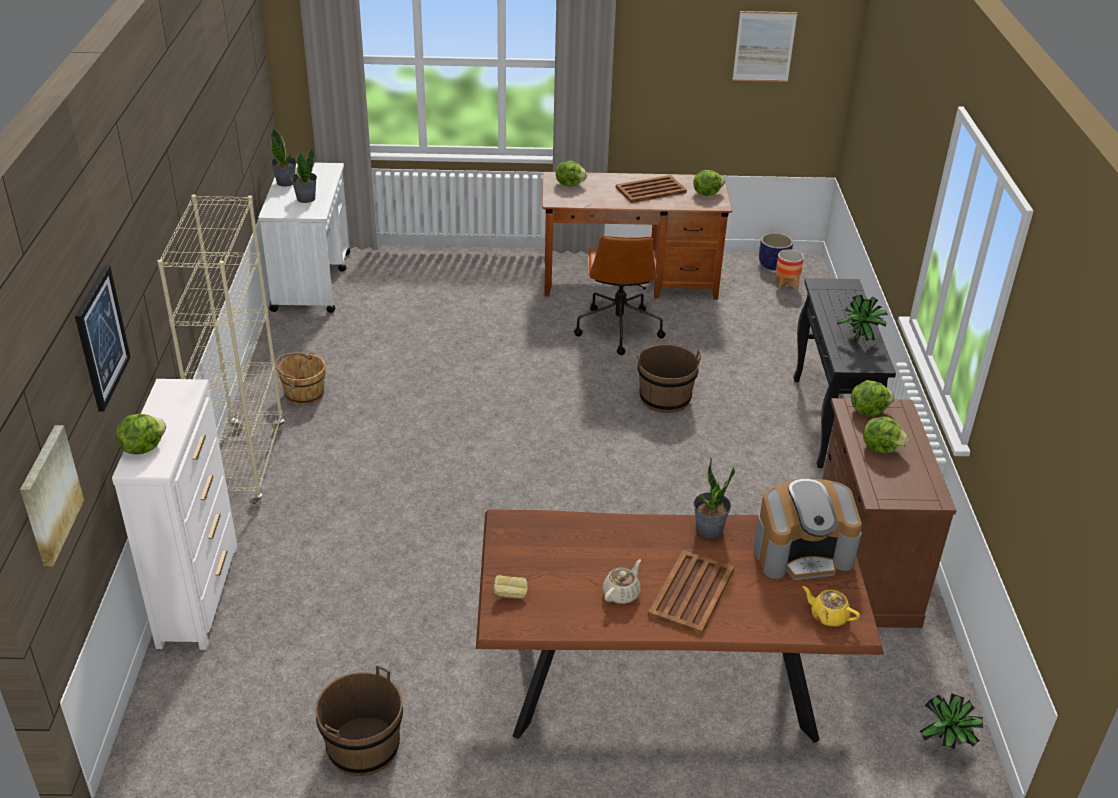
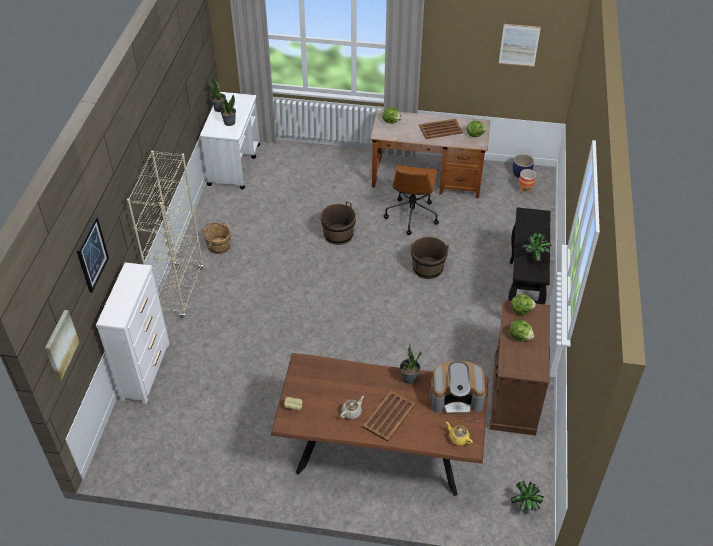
camera: 10 degrees right, 10 degrees up
(142, 447) = (113, 307): lettuce -> none
(363, 747) = (218, 469): brown bucket -> brown bucket (338, 235)

